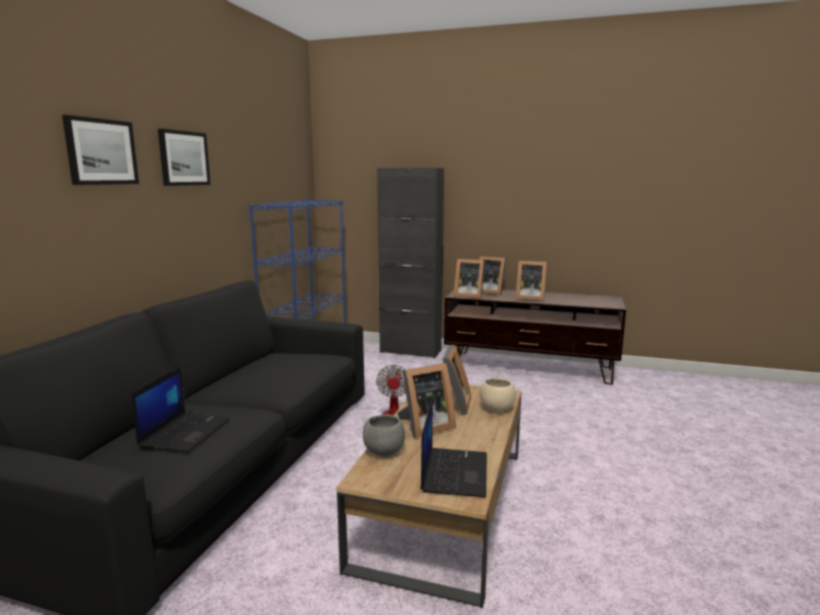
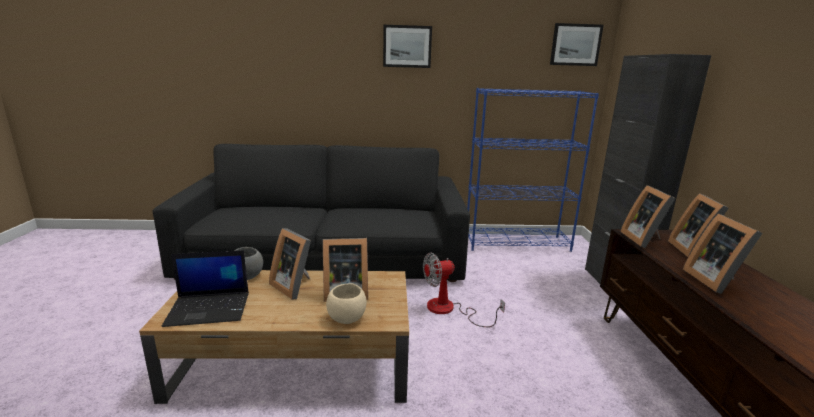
camera: 70 degrees right, 5 degrees up
(101, 152) = (332, 42): picture -> picture (575, 45)
(185, 432) = (261, 214): laptop -> none

